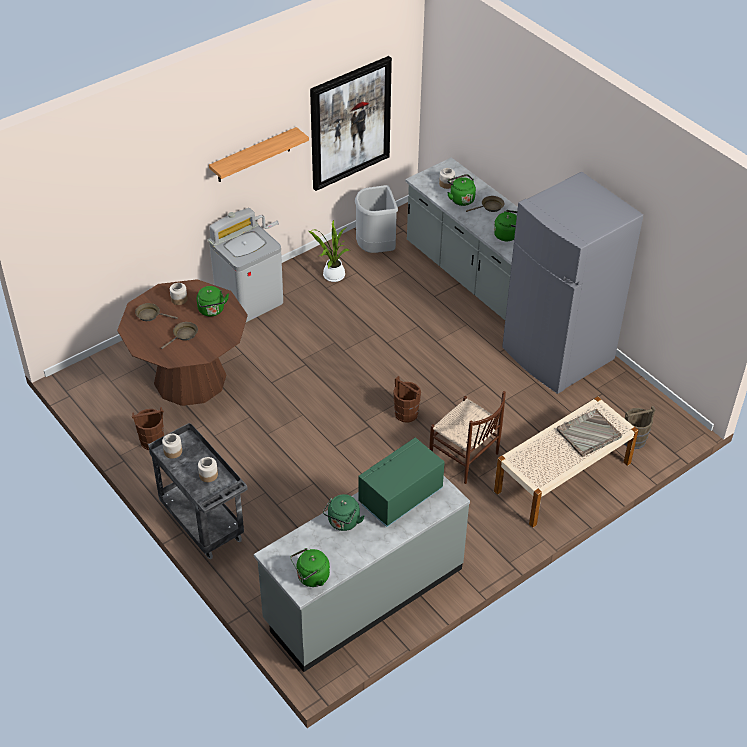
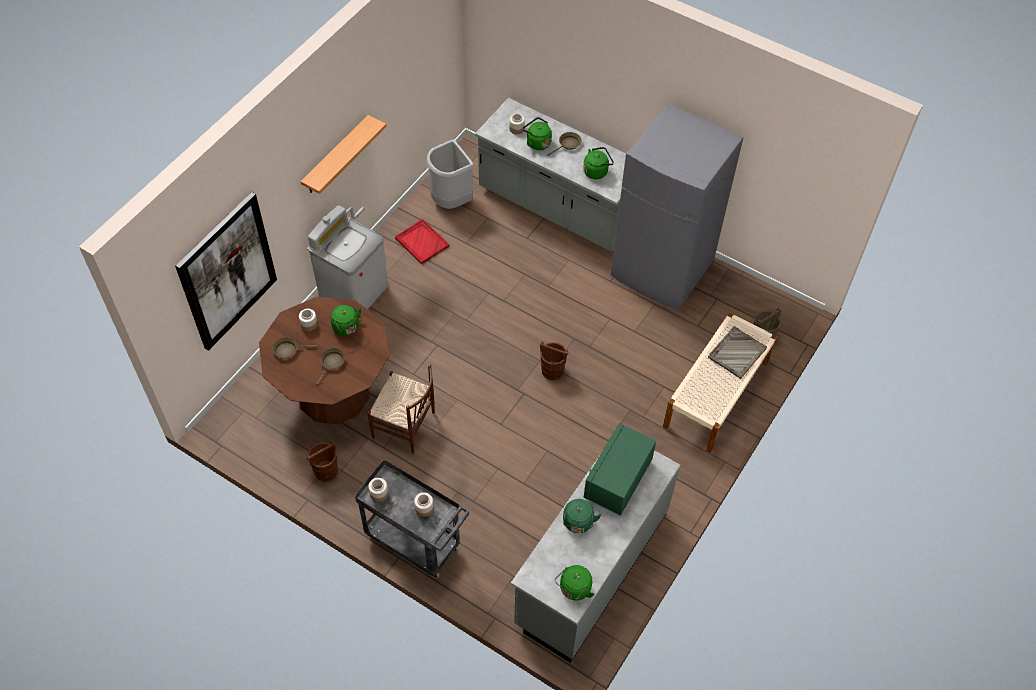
camera: 20 degrees left, 10 degrees up
(332, 276) = (421, 242): potted plant -> red tray
(350, 123) = (410, 92): picture -> picture (227, 272)
(466, 458) = (624, 401): brown chair -> brown chair (406, 426)

